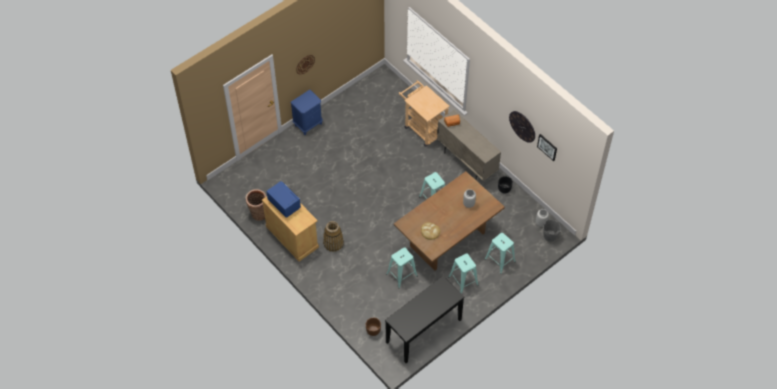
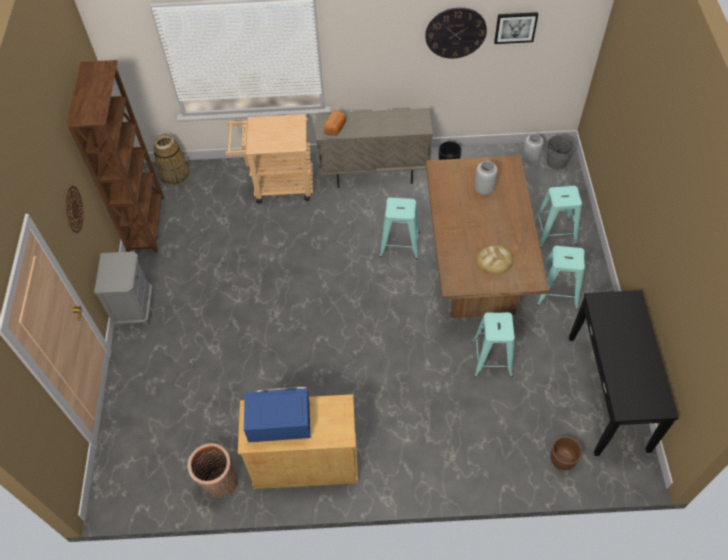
camera: 50 degrees left, 0 degrees up
(308, 124) = (135, 308): blue nightstand -> grey nightstand
(333, 243) = (365, 411): basket -> basket (174, 174)
(354, 94) = (147, 224): none -> brown bookcase

